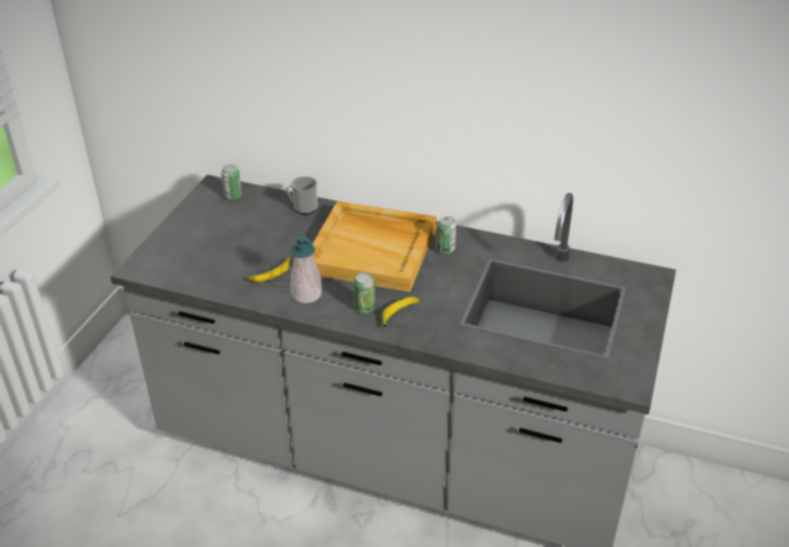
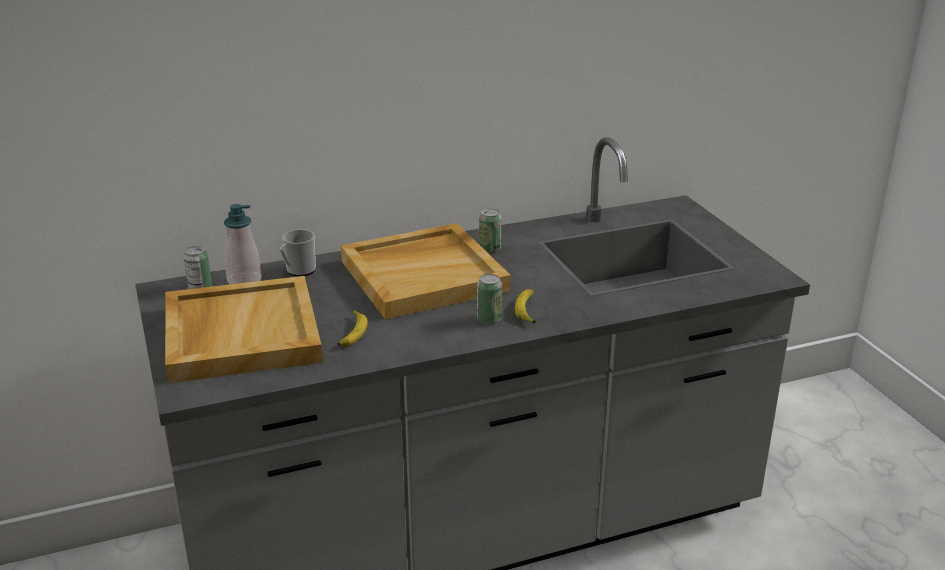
camera: 40 degrees left, 10 degrees down
(213, 241) = (240, 334): none -> beige tray
(306, 295) = (417, 334): soap dispenser -> soap dispenser (244, 280)

